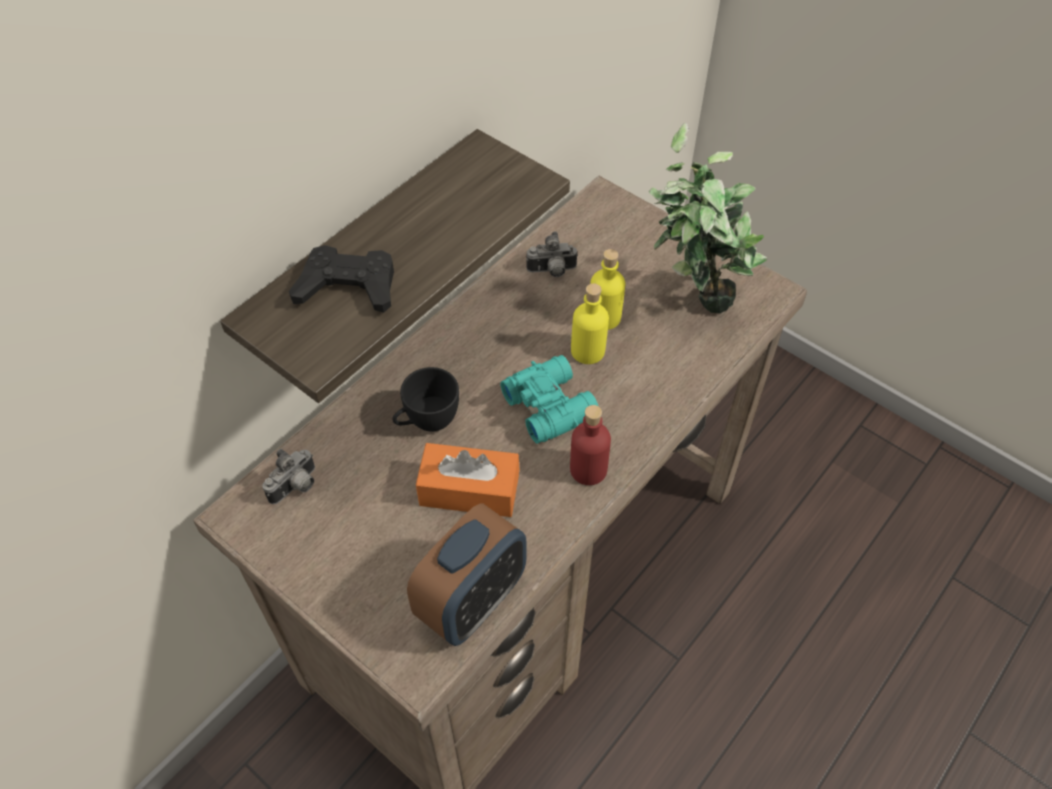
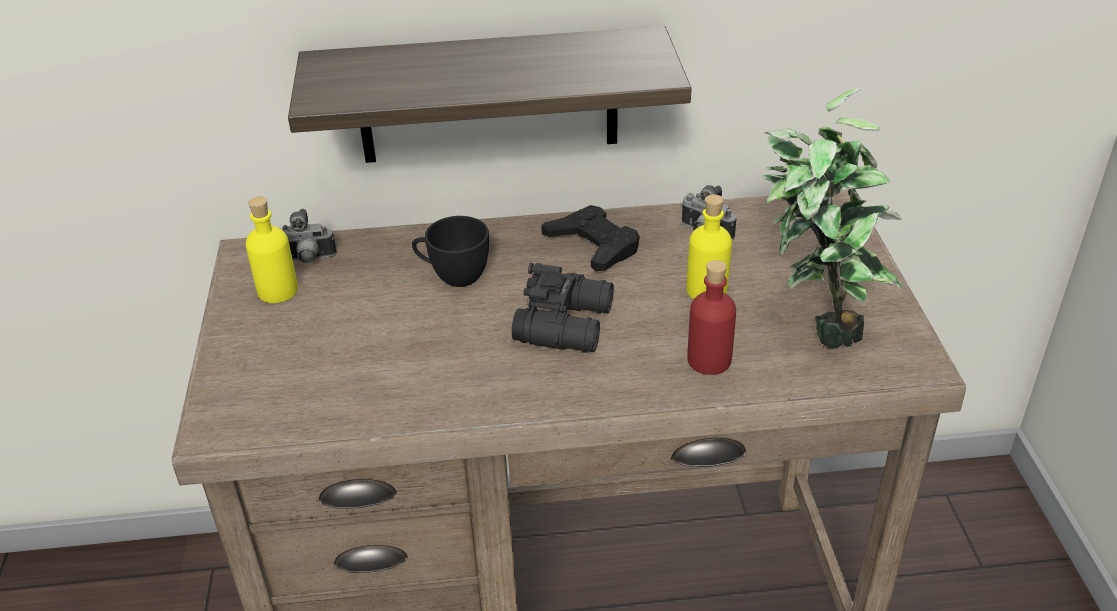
camera: 45 degrees right, 15 degrees down
(348, 286) = (408, 71): black game controller -> black game controller (593, 245)
(469, 490) = (419, 340): orange tissue box -> none
(472, 601) = (315, 412): alarm clock -> none
(550, 404) = (567, 323): turquoise binoculars -> black binoculars
(588, 351) = (656, 305): yellow bottle -> yellow bottle (278, 291)
(588, 469) = (533, 388): red bottle -> red bottle (709, 360)

